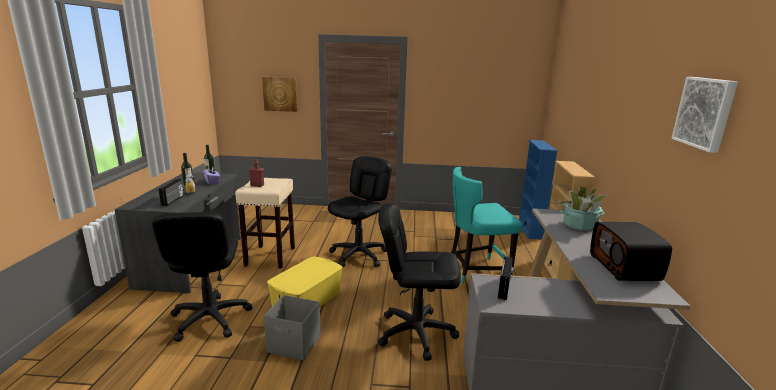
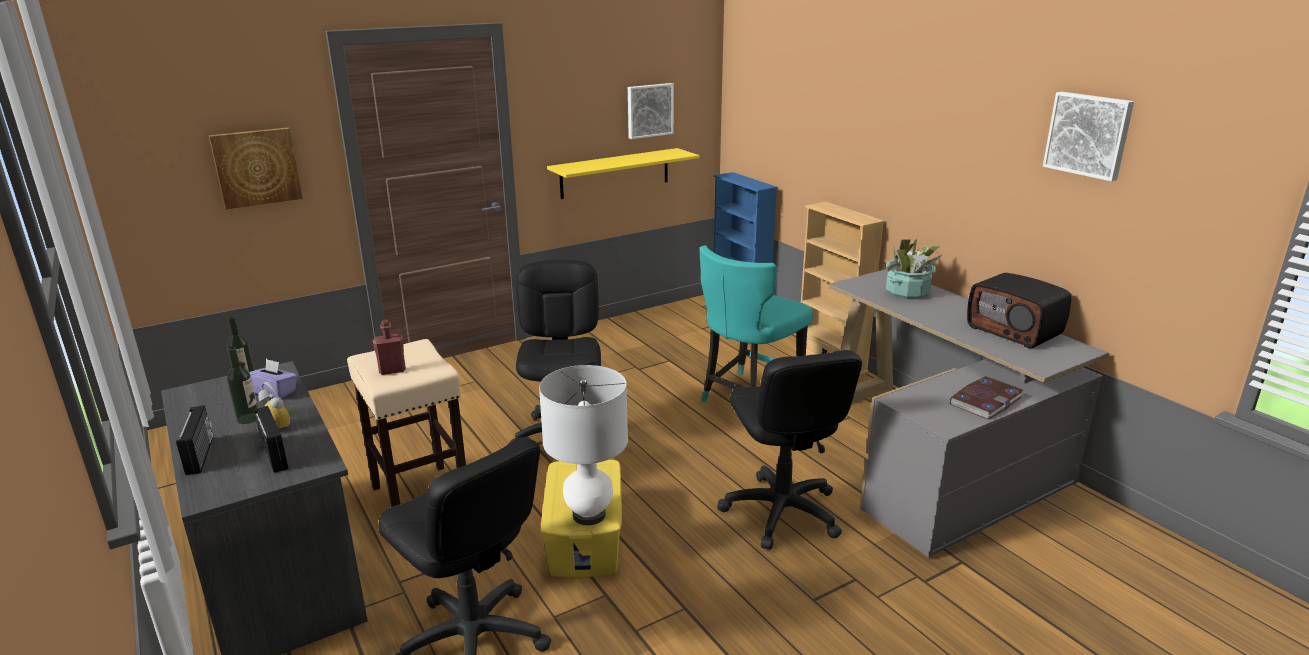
camera: 35 degrees left, 5 degrees up
(294, 283) = (589, 515): none -> white table lamp
(294, 345) = (657, 606): grey storage box -> none
(416, 333) = (781, 512): black office chair -> black office chair turned 75 degrees counterclockwise
(466, 128) = (615, 173): none -> yellow shelf
(494, 95) = (649, 110): none -> picture
(505, 288) = (929, 401): radio -> radio (201, 455)
(547, 302) = (985, 401): none -> book

